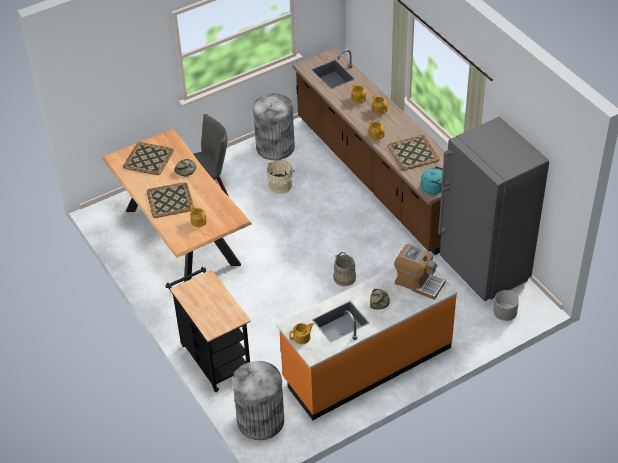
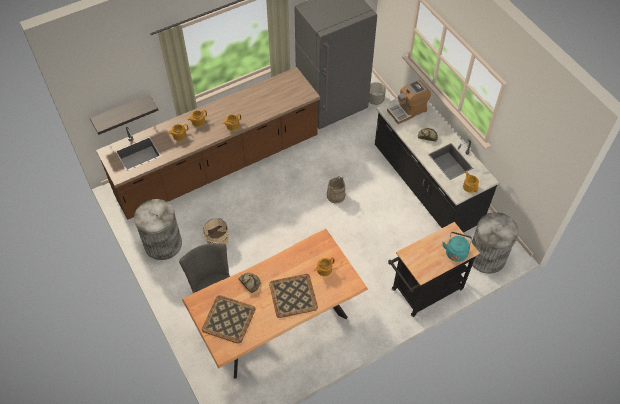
camera: 90 degrees left, 10 degrees up
(367, 363) = (425, 185): orange counter -> black counter
(369, 45) = (122, 112): none -> shelf
(412, 153) = (259, 102): tray -> none
(418, 283) = (407, 110): coffee machine -> coffee machine turned 150 degrees counterclockwise
(434, 188) = (304, 92): turquoise kettle -> turquoise kettle (456, 252)

